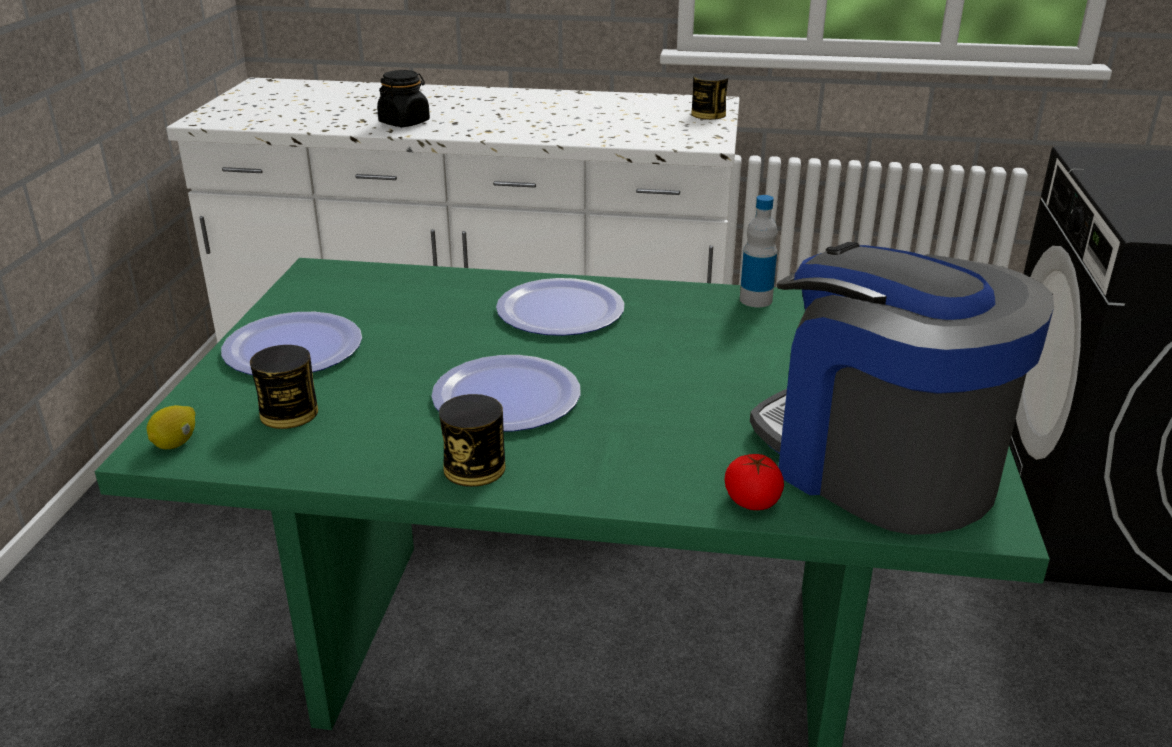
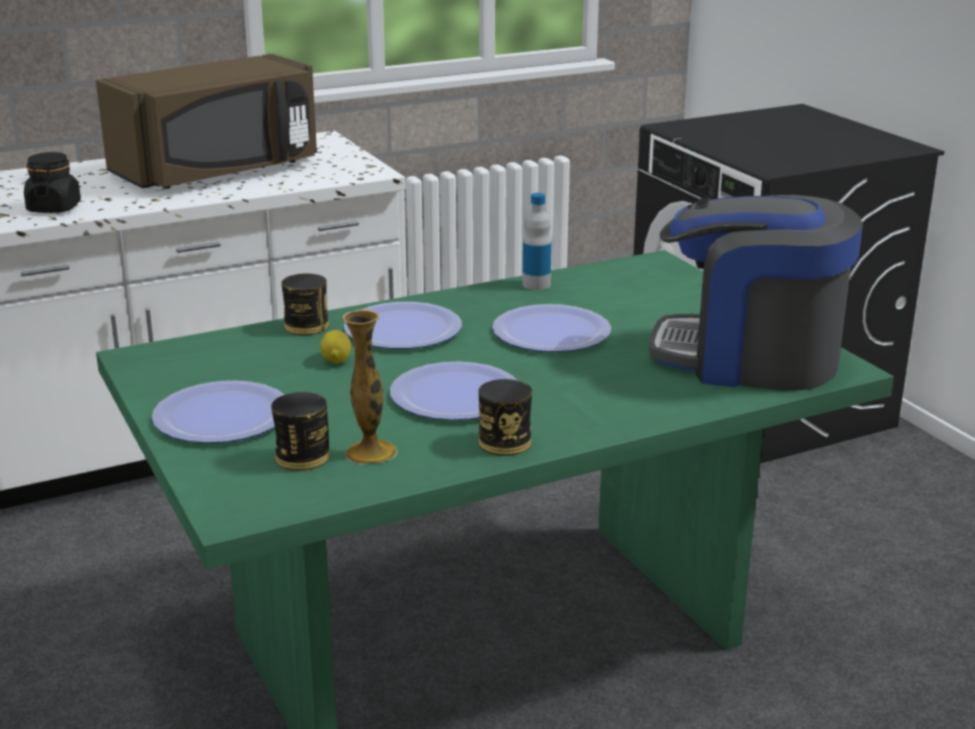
camera: 35 degrees left, 5 degrees down
(176, 443) = (242, 505): lemon -> lemon (336, 360)
(347, 431) = (371, 452): none -> vase
(579, 116) = (220, 171): none -> brown microwave
(696, 358) = (551, 332): none -> plate
(708, 114) = (334, 149): can -> can (306, 326)
(752, 501) = (707, 401): tomato -> none

